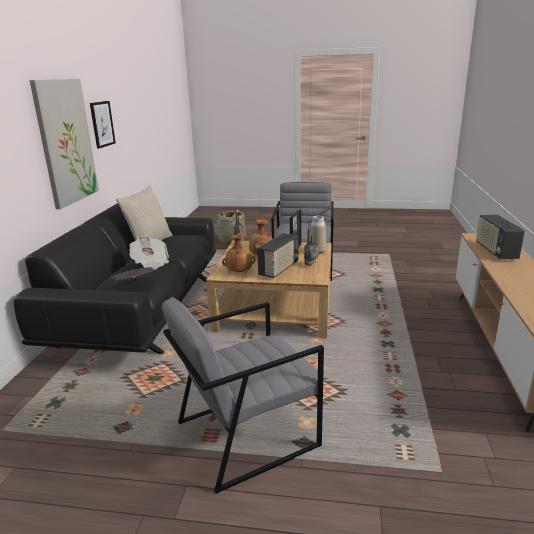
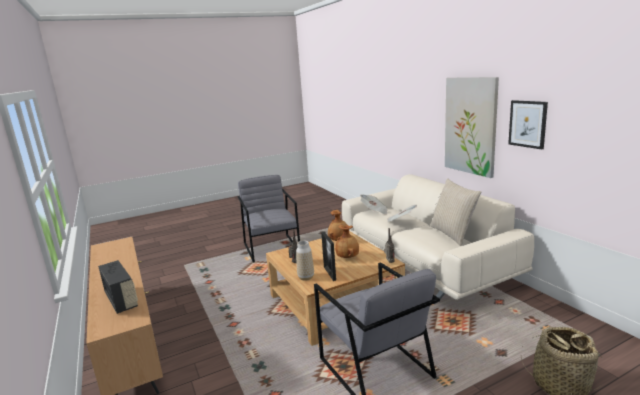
camera: 145 degrees right, 5 degrees down
(141, 309) = (424, 264): black sofa -> beige sofa
(246, 434) = (271, 248): grey armchair -> grey armchair turned 45 degrees counterclockwise
(279, 269) = (314, 251): radio -> none

